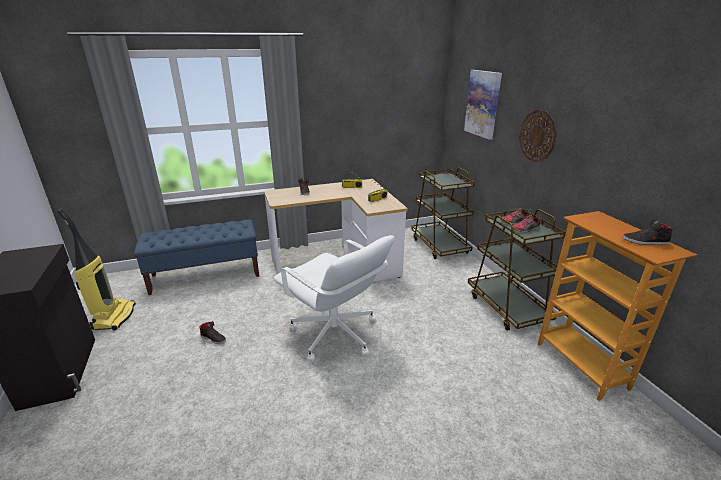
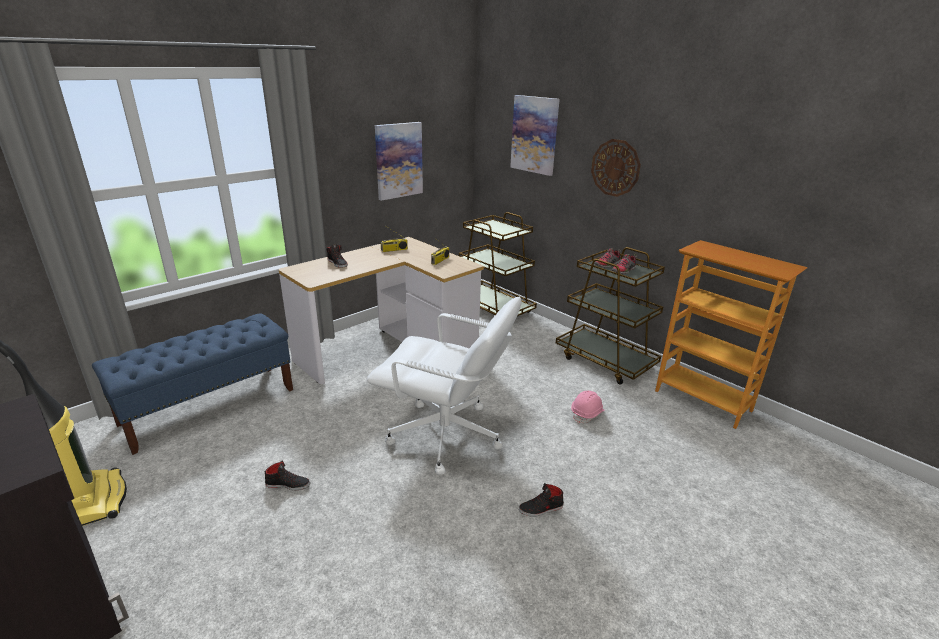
camera: 25 degrees left, 0 degrees up
(372, 119) = (398, 160): none -> picture
(459, 347) = (587, 414): none -> pink hard hat
(645, 242) = (763, 262): black shoe -> black shoe (541, 508)

